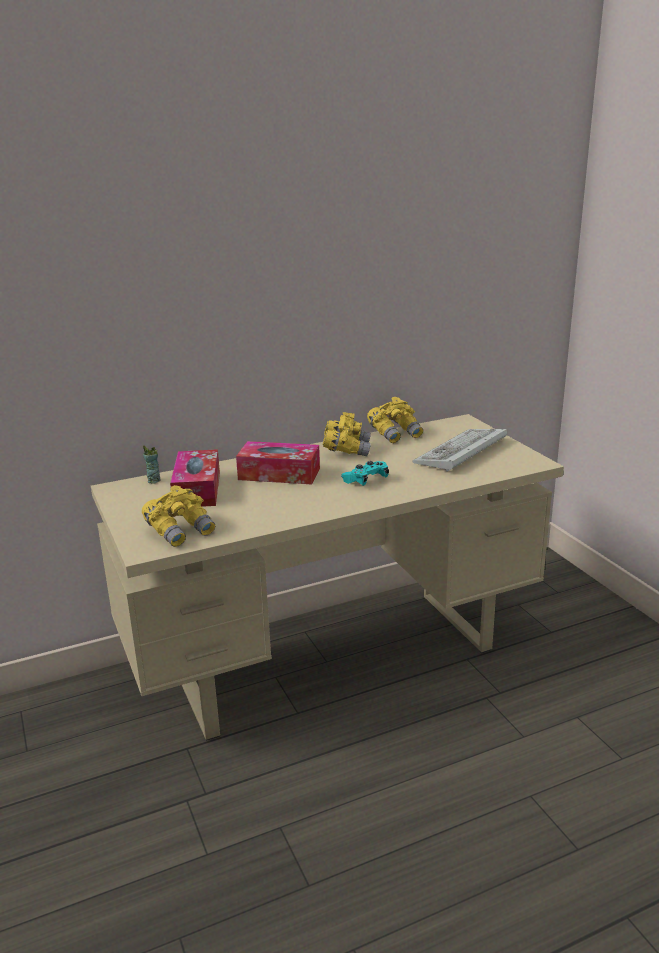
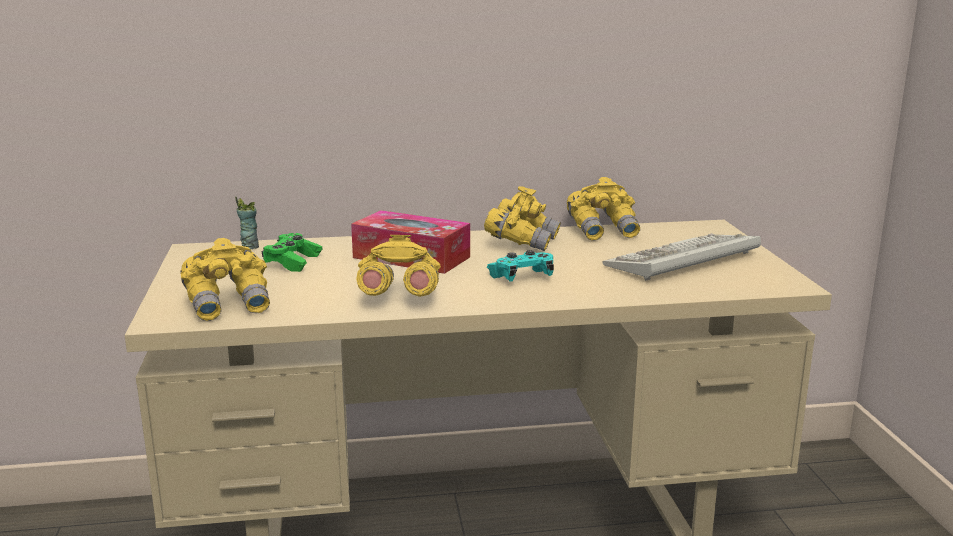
camera: 15 degrees right, 5 degrees down
(197, 489) = (293, 262): tissue box -> green game controller
(295, 508) = (399, 297): none -> yellow binoculars

